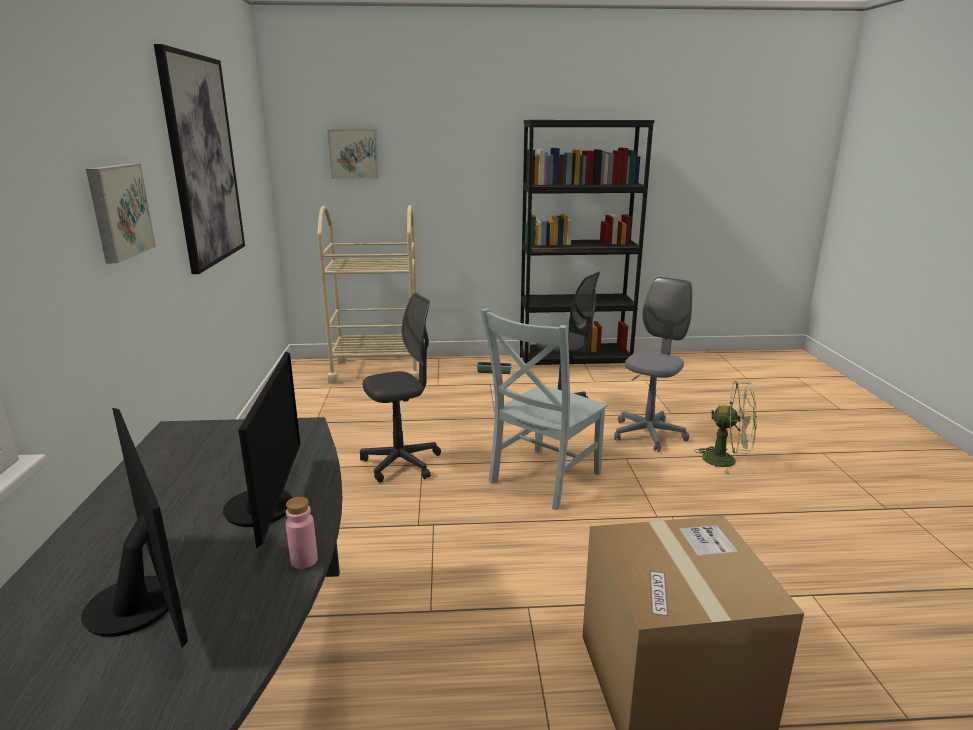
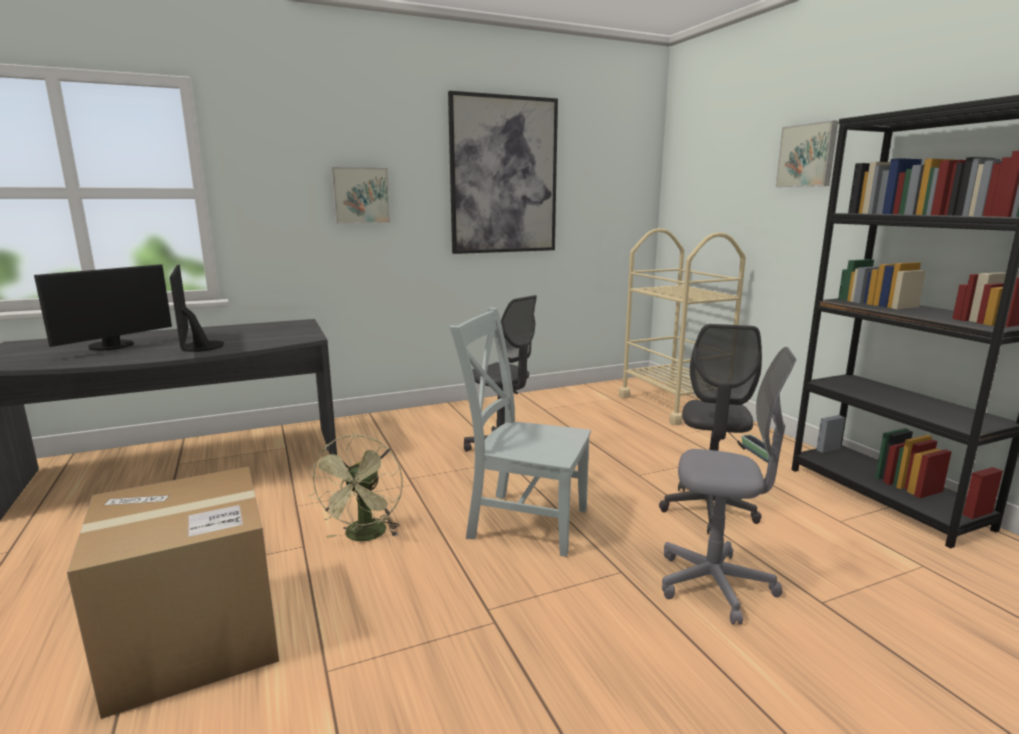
camera: 70 degrees right, 5 degrees down
(267, 507) = (197, 347): monitor -> monitor turned 90 degrees clockwise
(304, 560) = (133, 360): pink bottle -> none
(354, 154) = (715, 179): picture -> picture (807, 155)
(727, 461) = (705, 675): green fan -> green fan (364, 537)

